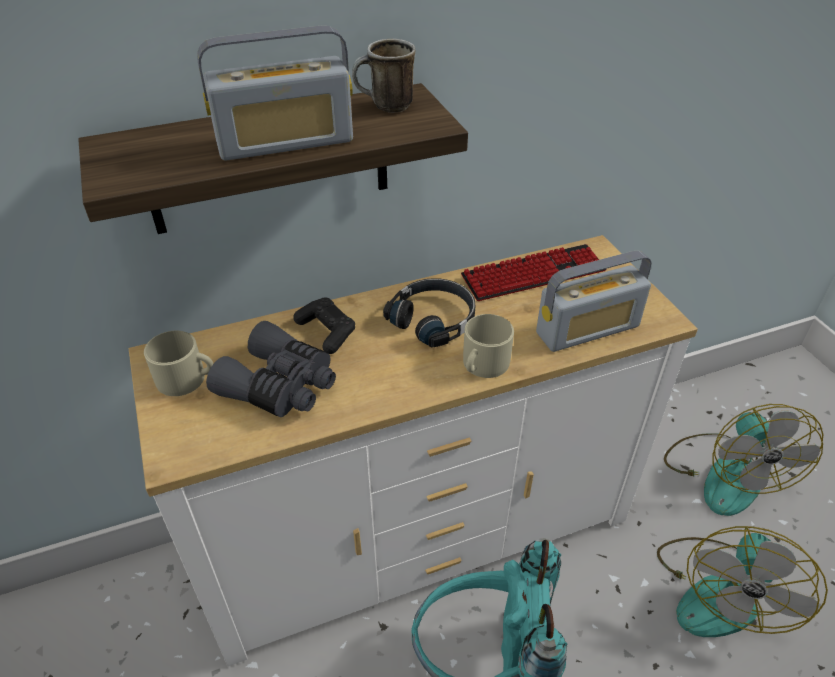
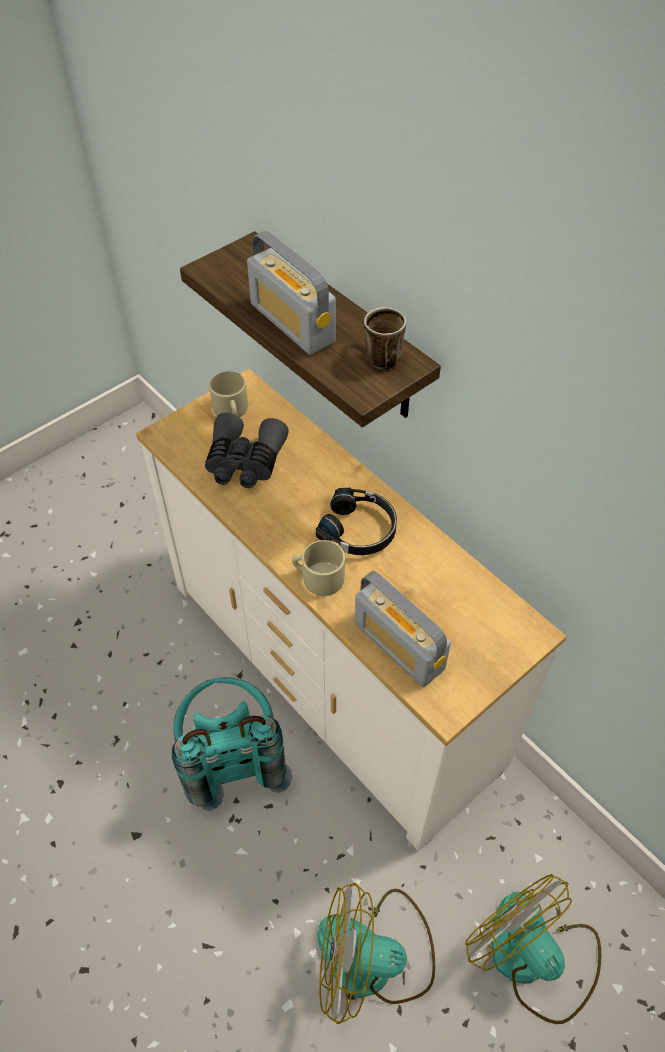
camera: 70 degrees right, 10 degrees up
(327, 331) = (312, 467): black game controller -> none
(533, 274) = (461, 587): keyboard -> none
(724, 473) = (533, 957): fan -> fan turned 75 degrees clockwise

